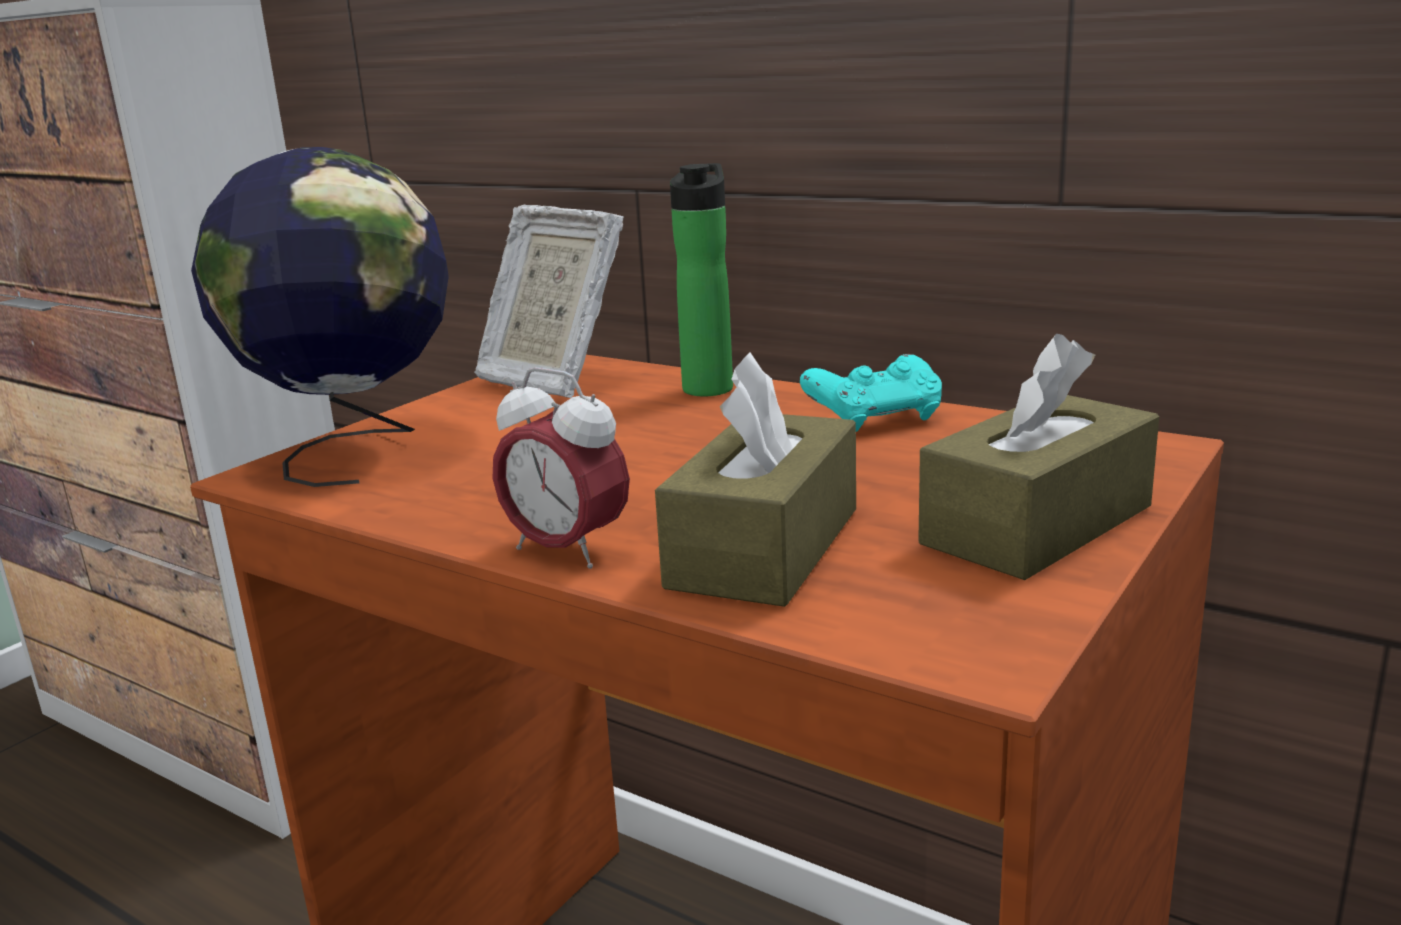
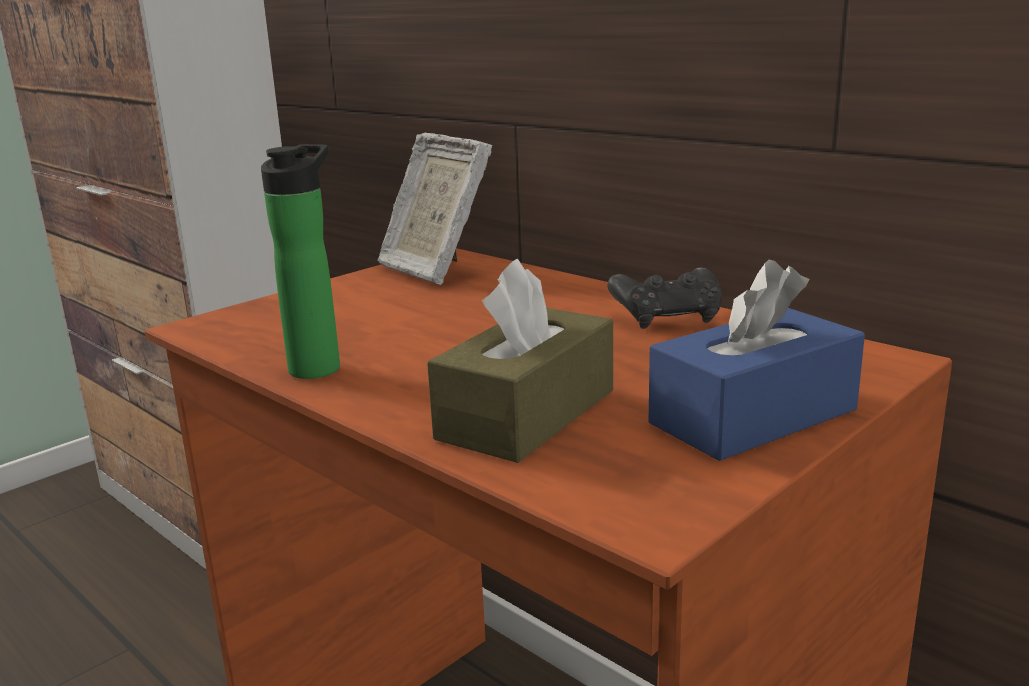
camera: 10 degrees right, 0 degrees up
(354, 450) = (267, 313): globe -> none
(567, 551) = (378, 403): alarm clock -> none
(709, 387) = (550, 283): bottle -> bottle (319, 366)
(876, 419) = (667, 318): turquoise game controller -> black game controller
(1037, 525) = (753, 416): brown tissue box -> blue tissue box

